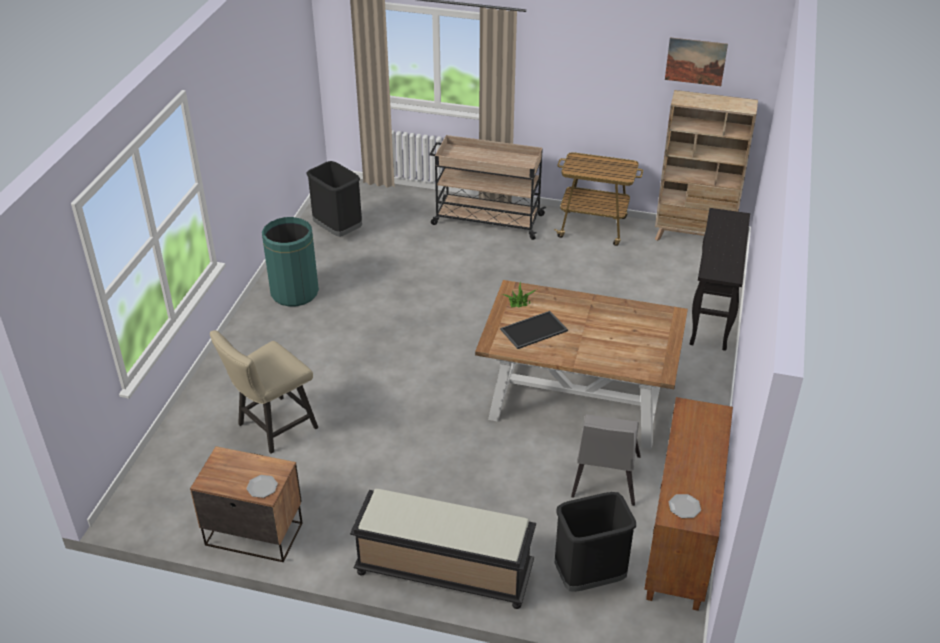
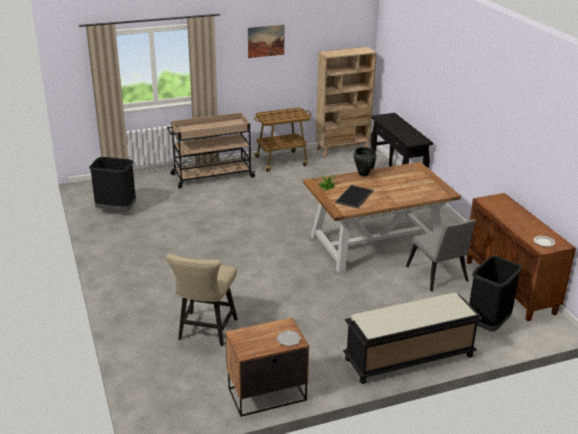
camera: 35 degrees left, 10 degrees down
(294, 292) = (127, 253): green trash can -> none
(586, 300) = (363, 174): none -> black cooking pot
(695, 61) = (328, 29): picture -> picture (266, 41)

